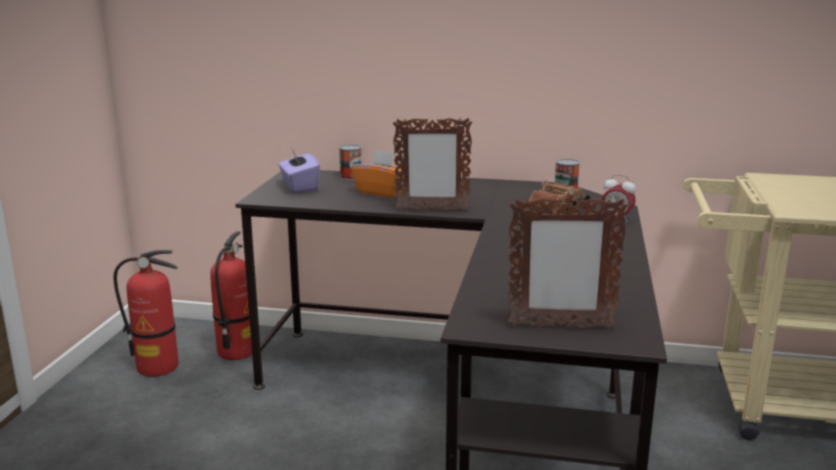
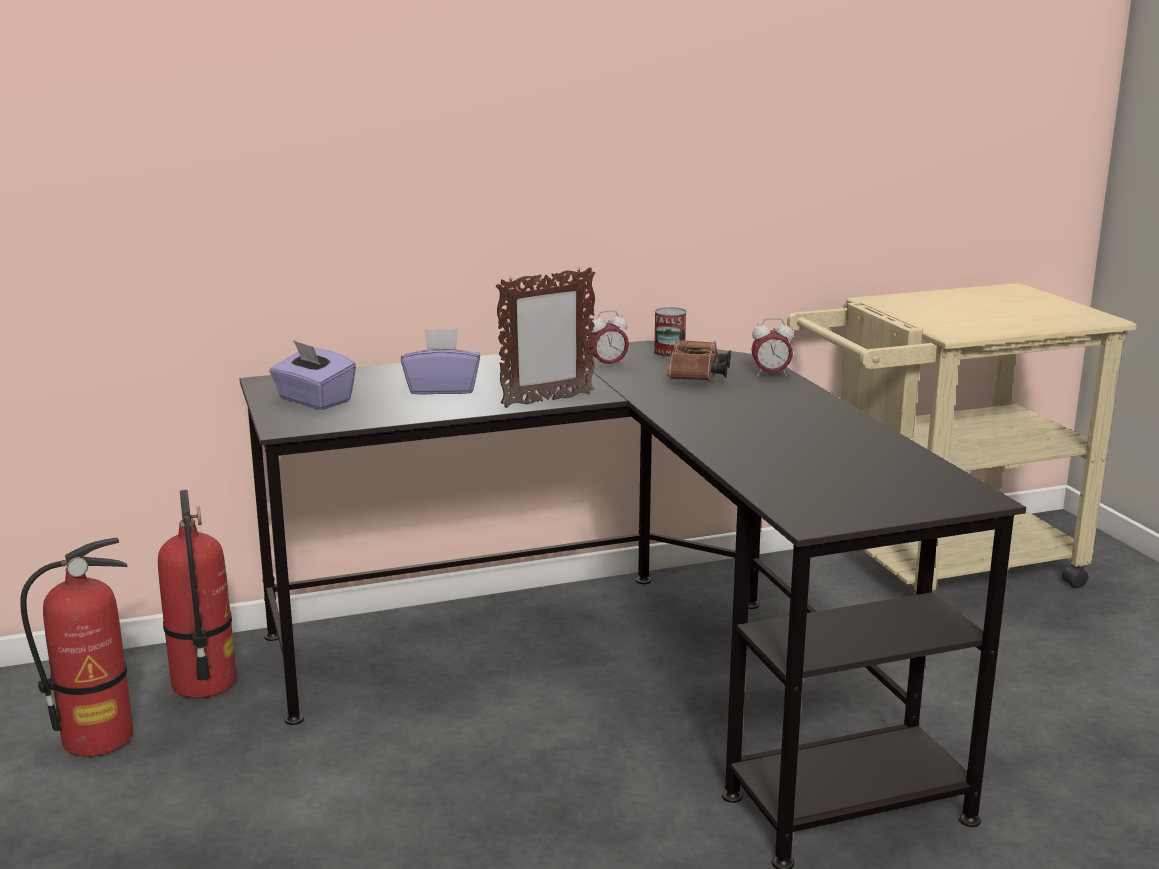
camera: 30 degrees left, 0 degrees up
(351, 177) = (362, 375): can -> none
(382, 192) = (442, 388): orange tissue box -> purple tissue box
(509, 195) = (607, 366): none -> alarm clock
(560, 327) = (894, 501): picture frame -> none

